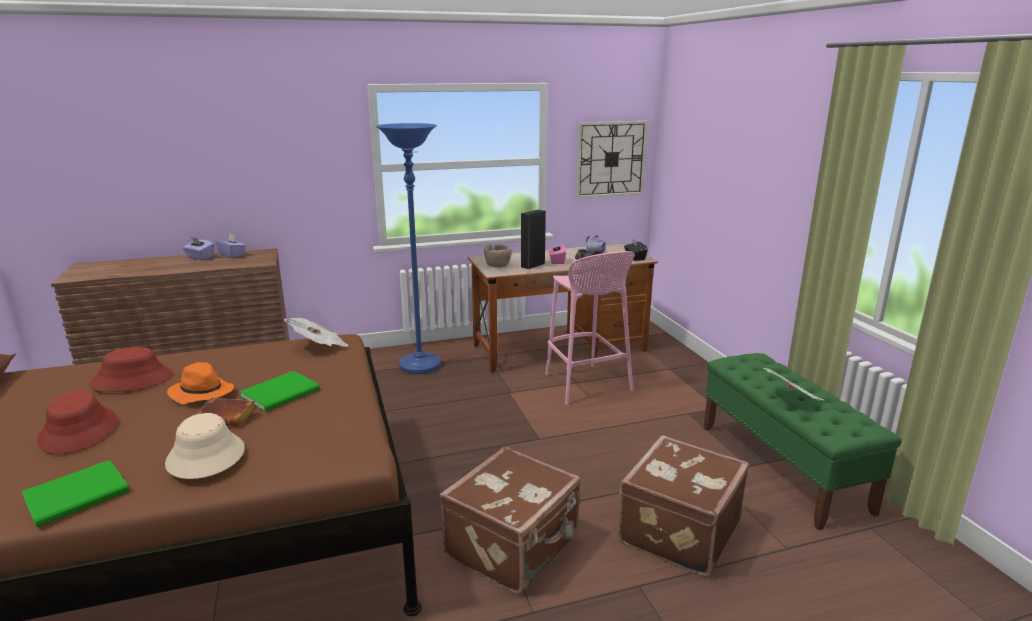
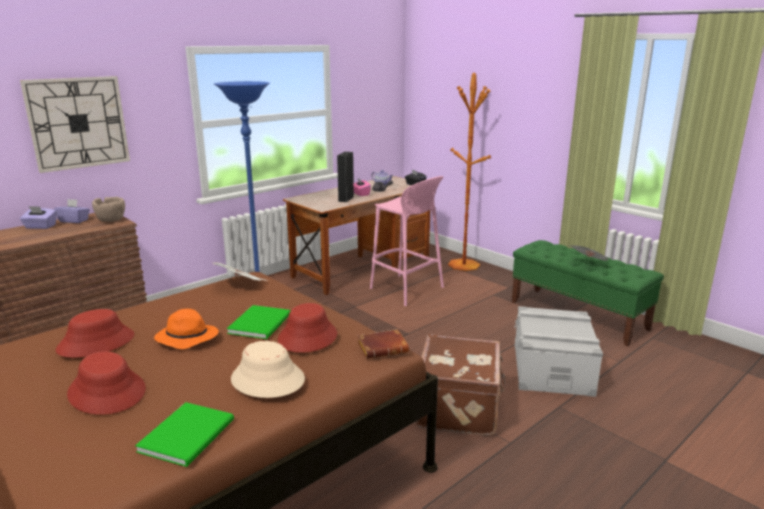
camera: 25 degrees left, 0 degrees up
(228, 416) = (242, 349): brown book -> brown book (383, 347)
(298, 419) = (307, 337): none -> red hat
(497, 266) = (318, 203): brown bowl -> brown bowl (111, 220)
(611, 159) = (375, 108): wall clock -> wall clock (78, 123)
(677, 531) = (552, 369): brown suitcase -> grey storage box
(685, 367) = (464, 265): none -> orange clothes rack

